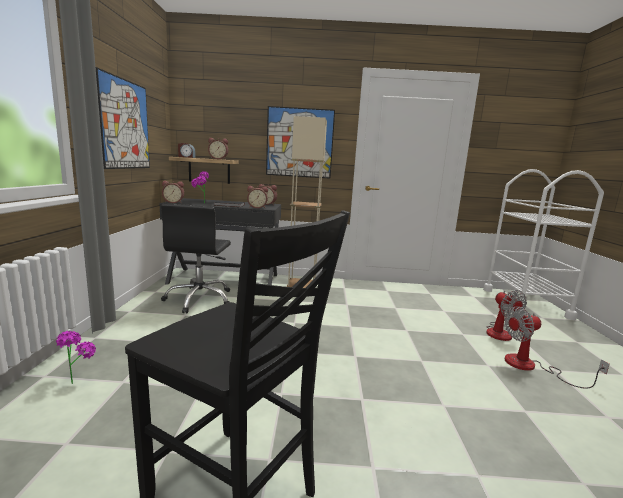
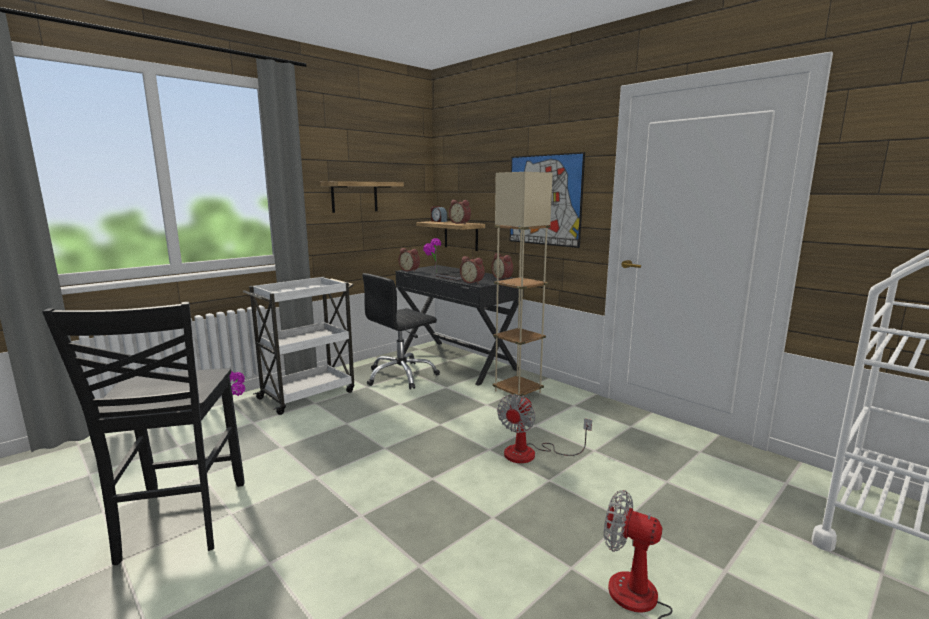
camera: 45 degrees right, 0 degrees up
(125, 124) = (354, 197): picture -> shelf
(137, 337) = (308, 394): none -> white cart
(500, 332) = (705, 546): fan -> fan (531, 453)

